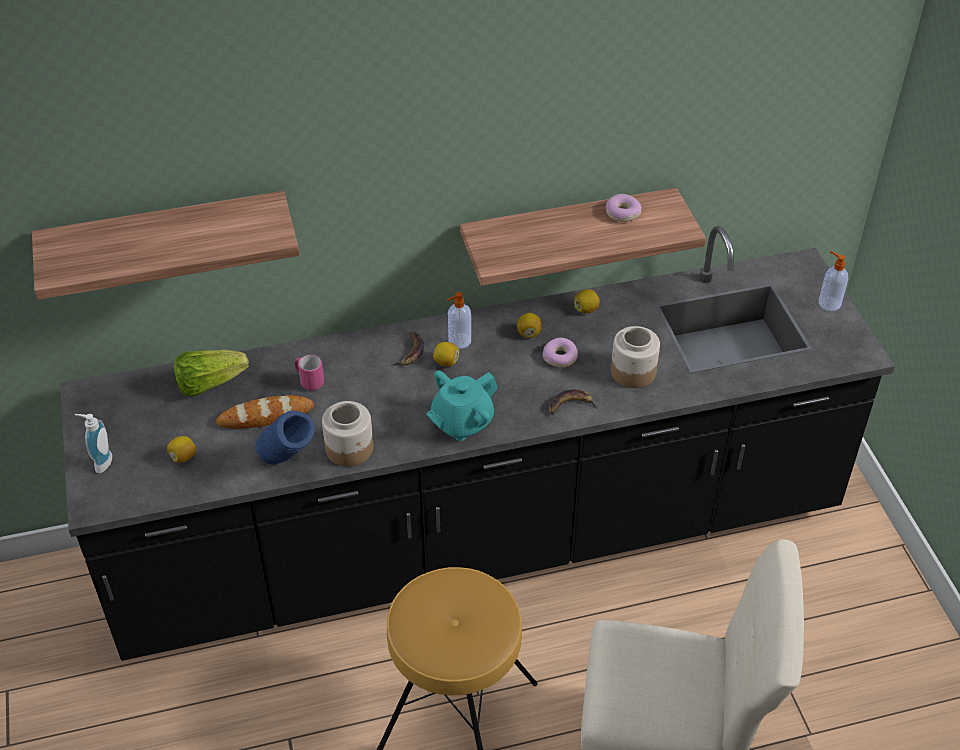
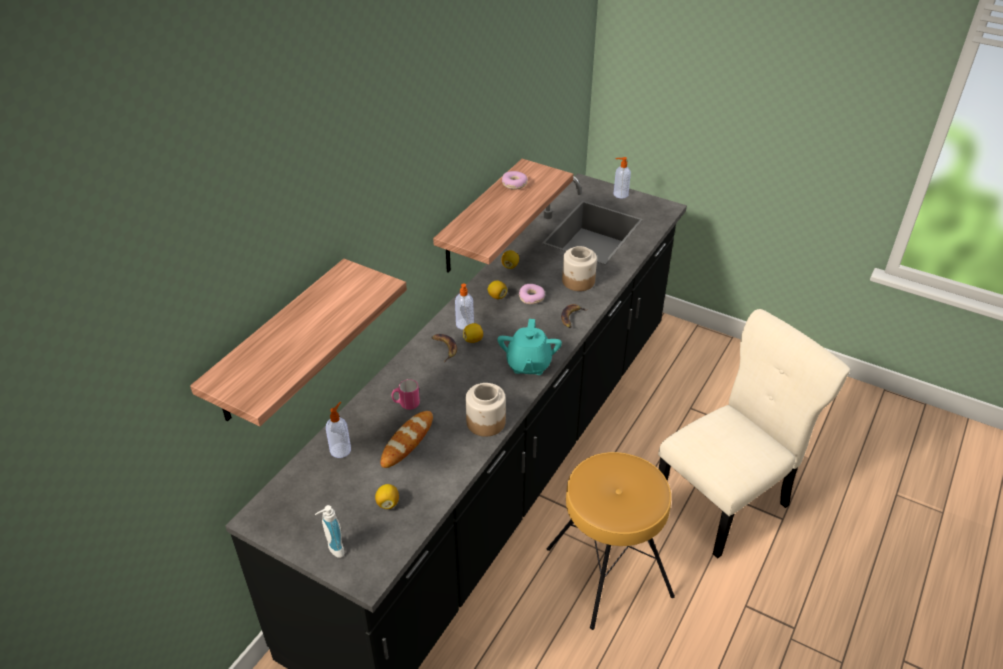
camera: 45 degrees left, 5 degrees down
(209, 383) = (341, 449): lettuce -> soap dispenser
(289, 464) = (462, 457): blue vase -> none

